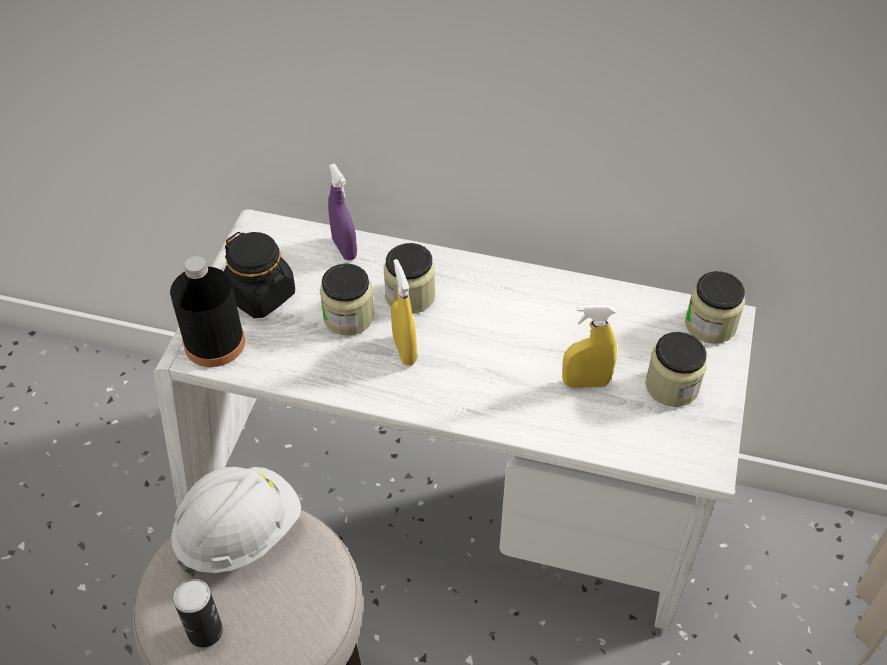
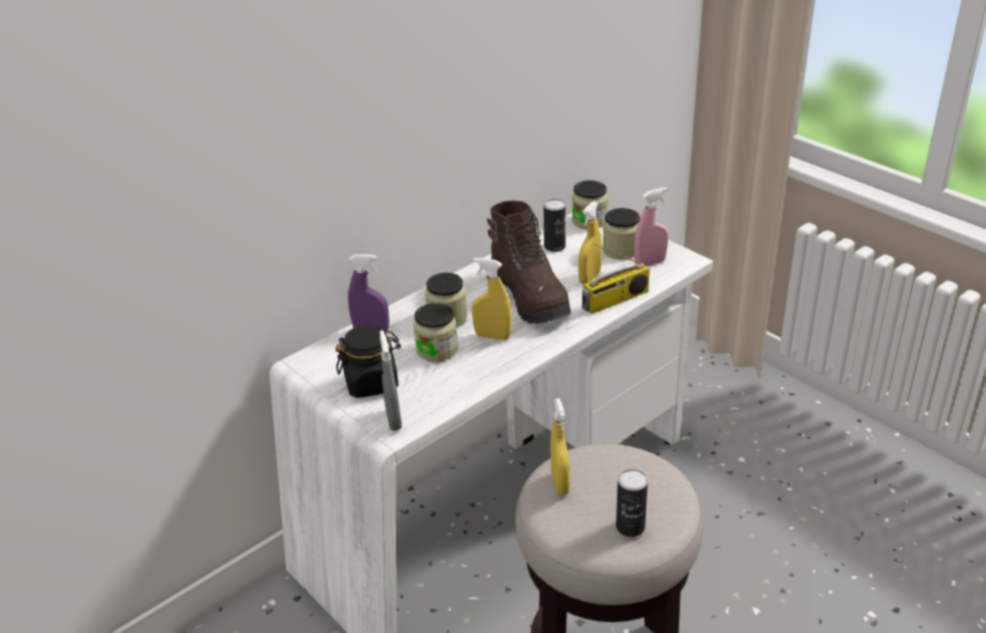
camera: 55 degrees left, 15 degrees down
(214, 343) = (393, 419): black bottle -> grey spray bottle
(239, 533) = (560, 483): white hard hat -> yellow spray bottle
(503, 347) = (530, 296): none -> brown boot
(557, 430) = (615, 300): none -> radio
(624, 319) = (554, 246): none -> can
(667, 429) = (650, 263): none -> pink spray bottle

